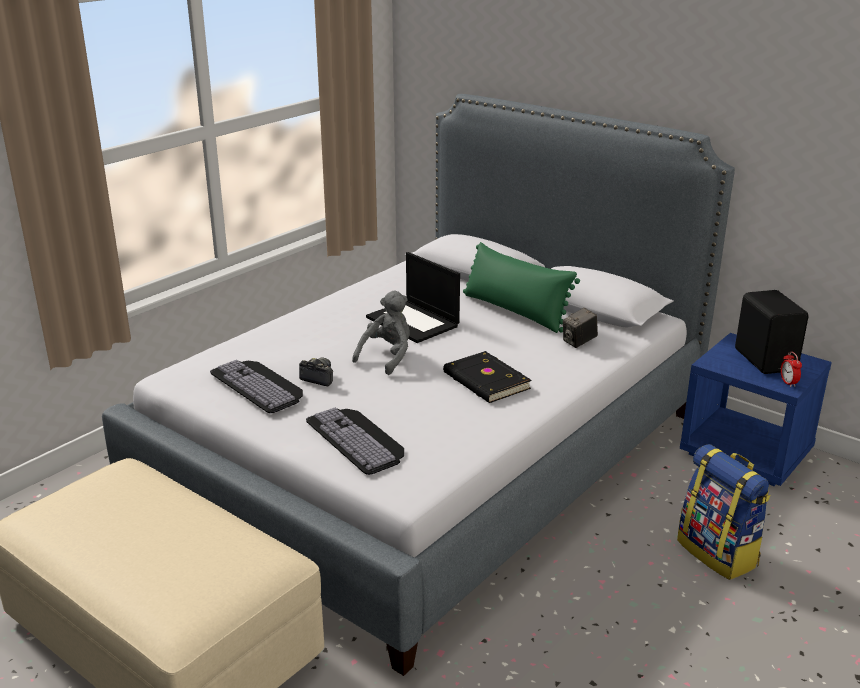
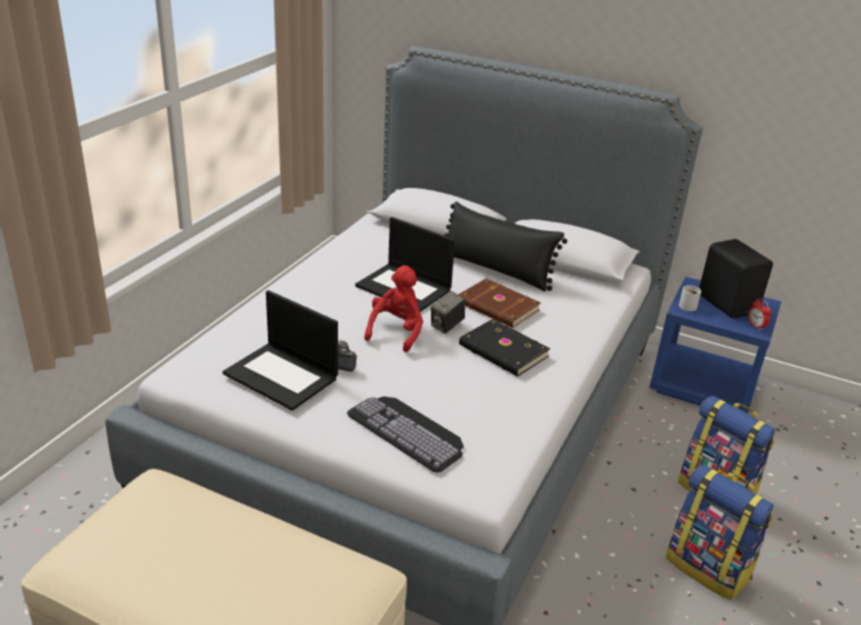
camera: 15 degrees left, 5 degrees up
(260, 385) = (282, 376): keyboard -> laptop
(387, 357) = (396, 331): grey plush toy -> red plush toy
(499, 343) = (497, 307): none -> brown book
(515, 311) = (496, 269): green pillow -> black pillow
(579, 342) = (569, 300): camera -> camera (447, 326)
(678, 623) = (708, 568): none -> backpack
(718, 359) = (687, 305): none -> white mug

